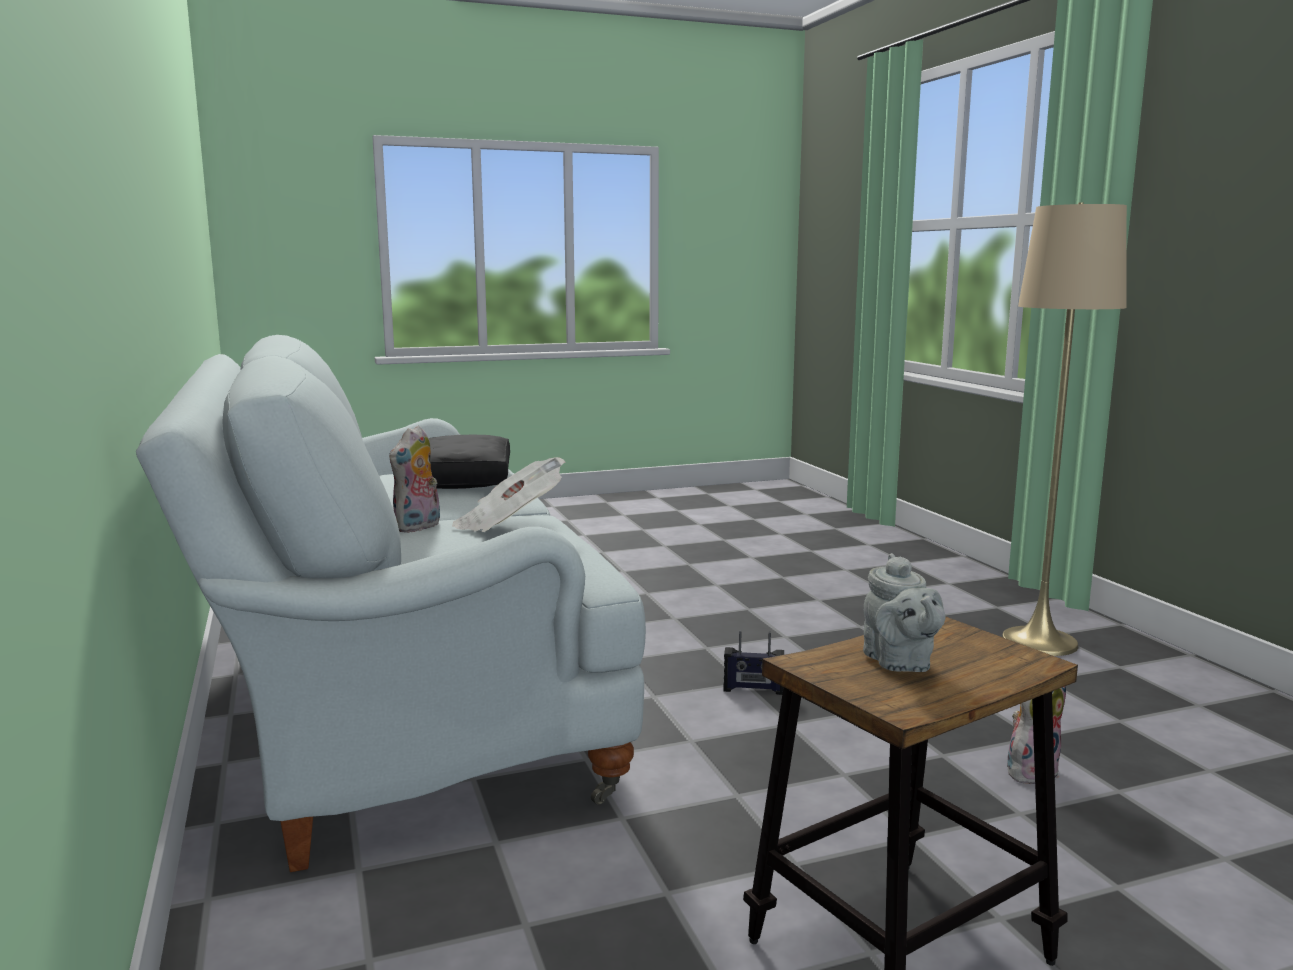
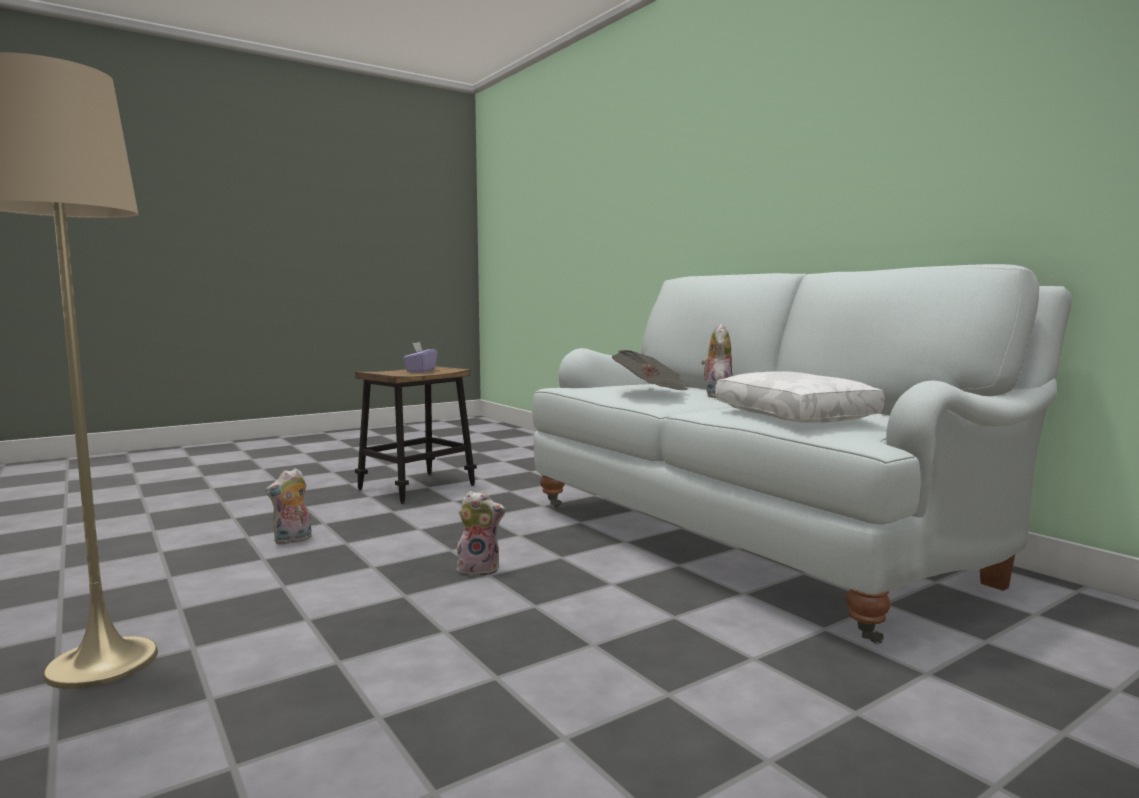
camera: 165 degrees right, 5 degrees down
(461, 478) = (796, 415): black pillow -> white pillow
(753, 690) = (480, 569): radio -> plush toy
(899, 663) = (420, 371): grey teapot -> purple tissue box

